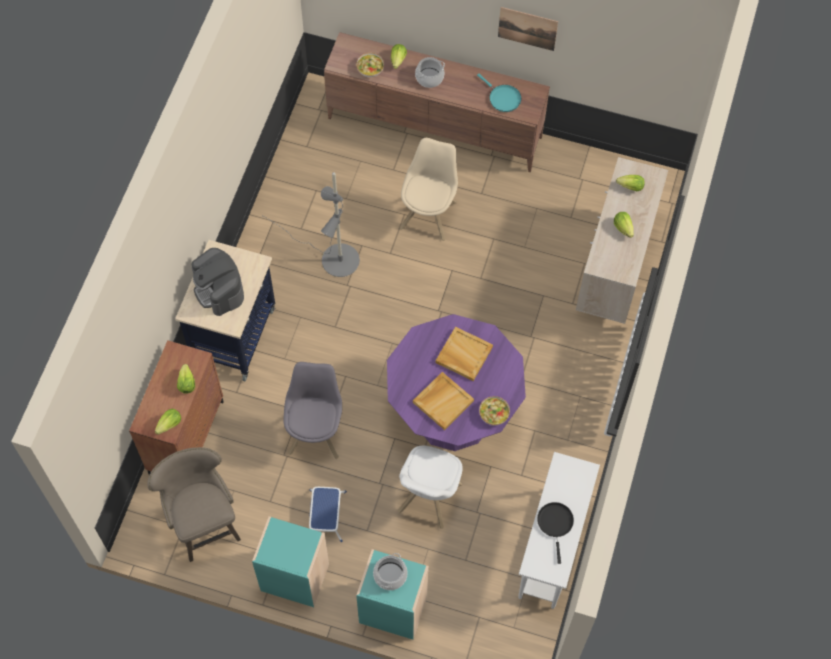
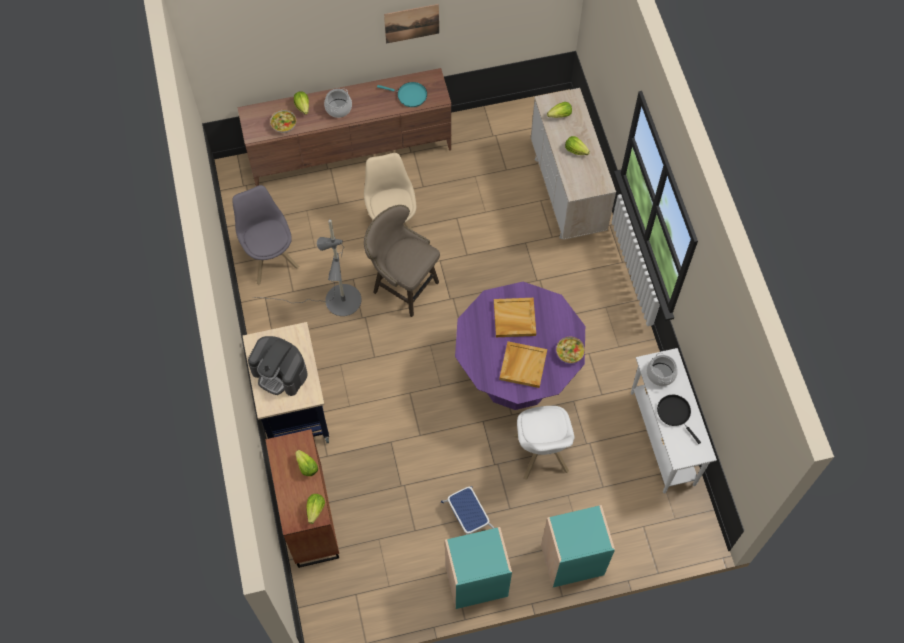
camera: 30 degrees left, 0 degrees up
(204, 523) = (371, 581): beige stool -> beige stool (403, 285)
(316, 432) = (415, 452): grey chair -> grey chair (270, 257)
(390, 575) = (576, 530): cooking pot -> cooking pot (660, 374)

